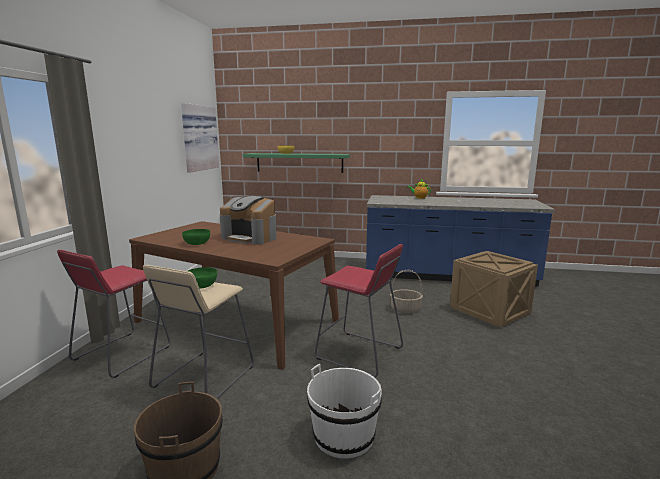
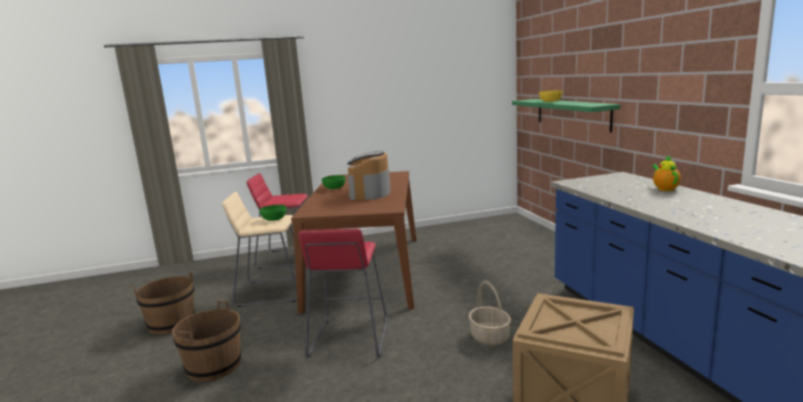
camera: 65 degrees right, 0 degrees up
(198, 138) = (468, 83): picture -> none
(343, 436) = (214, 366): white bucket -> brown bucket

